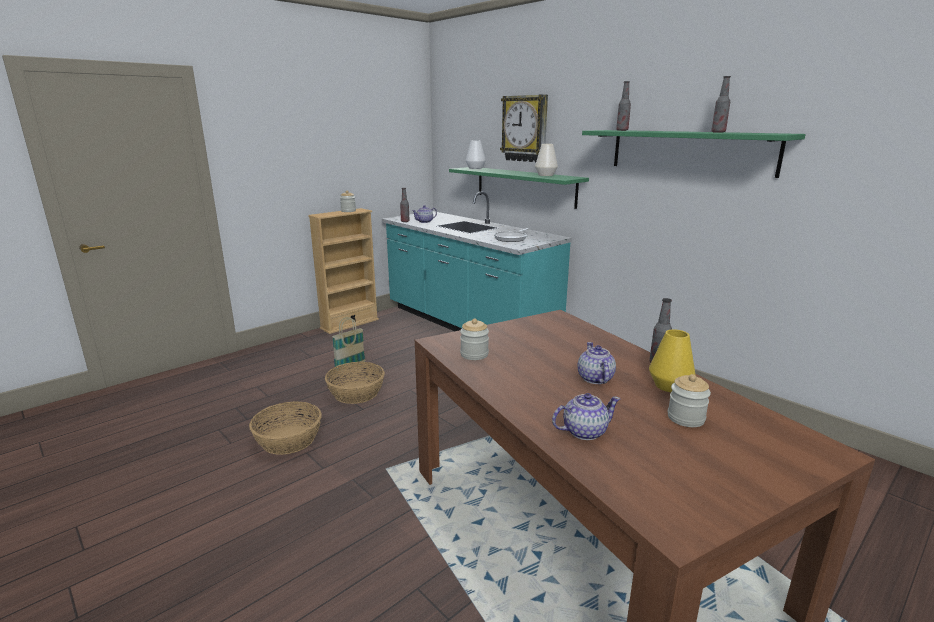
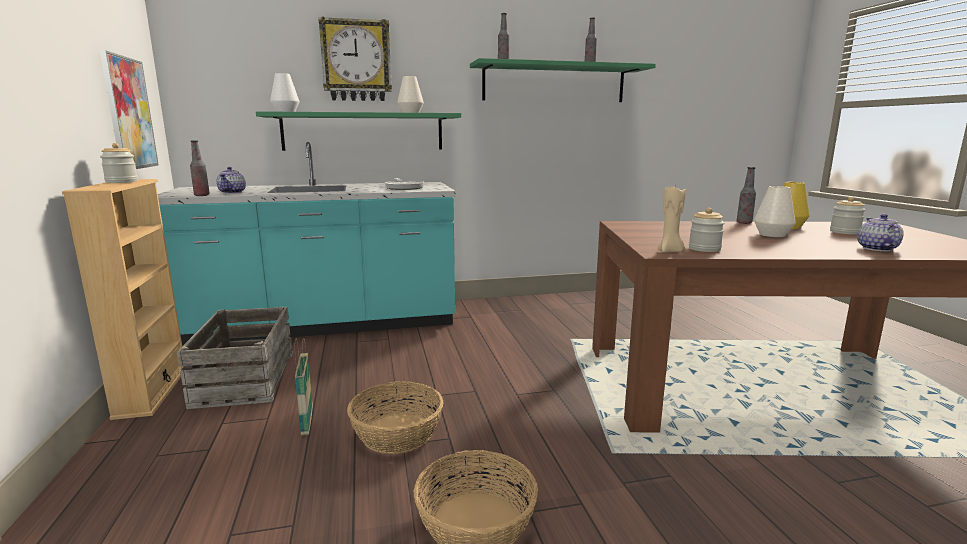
camera: 60 degrees left, 5 degrees down
(380, 335) = (244, 378): none -> crate
(387, 168) = (129, 113): none -> picture
(447, 344) = (670, 251): none -> beige candle
(595, 379) = (772, 235): teapot -> white vase

